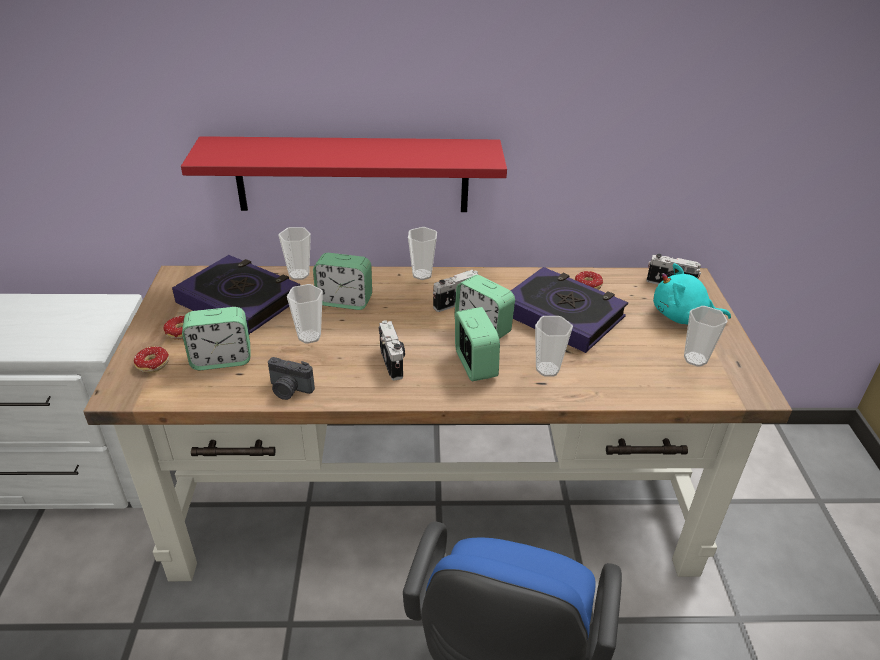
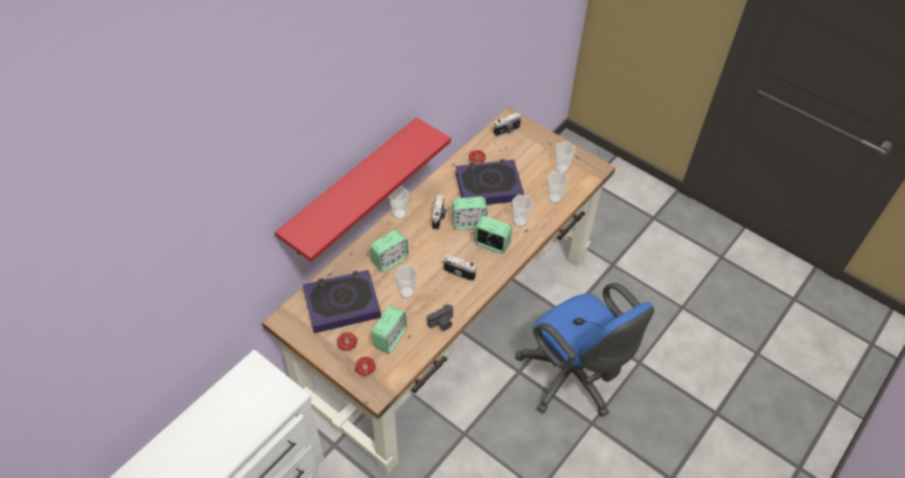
camera: 50 degrees left, 15 degrees up
(299, 274) = (343, 264): cup -> cup (554, 198)
(682, 316) = (532, 147): turquoise plush toy -> none

